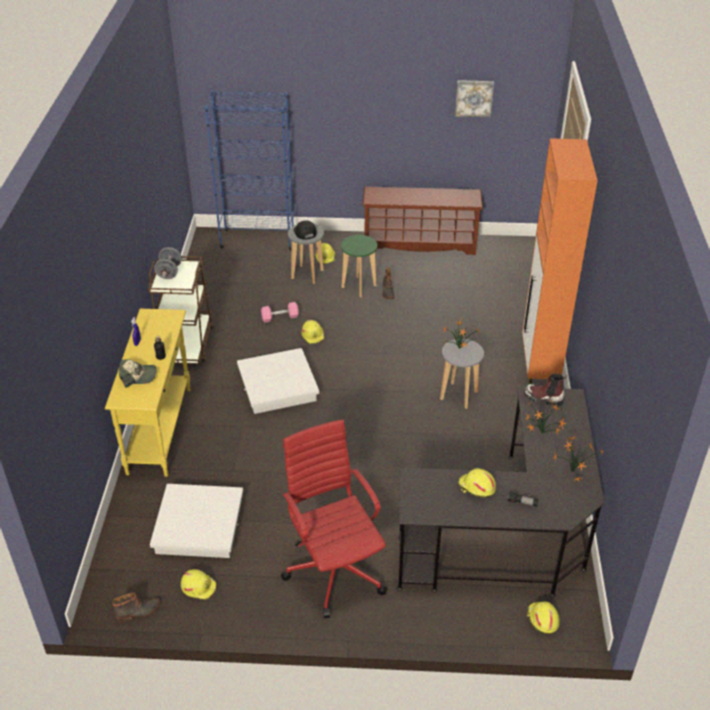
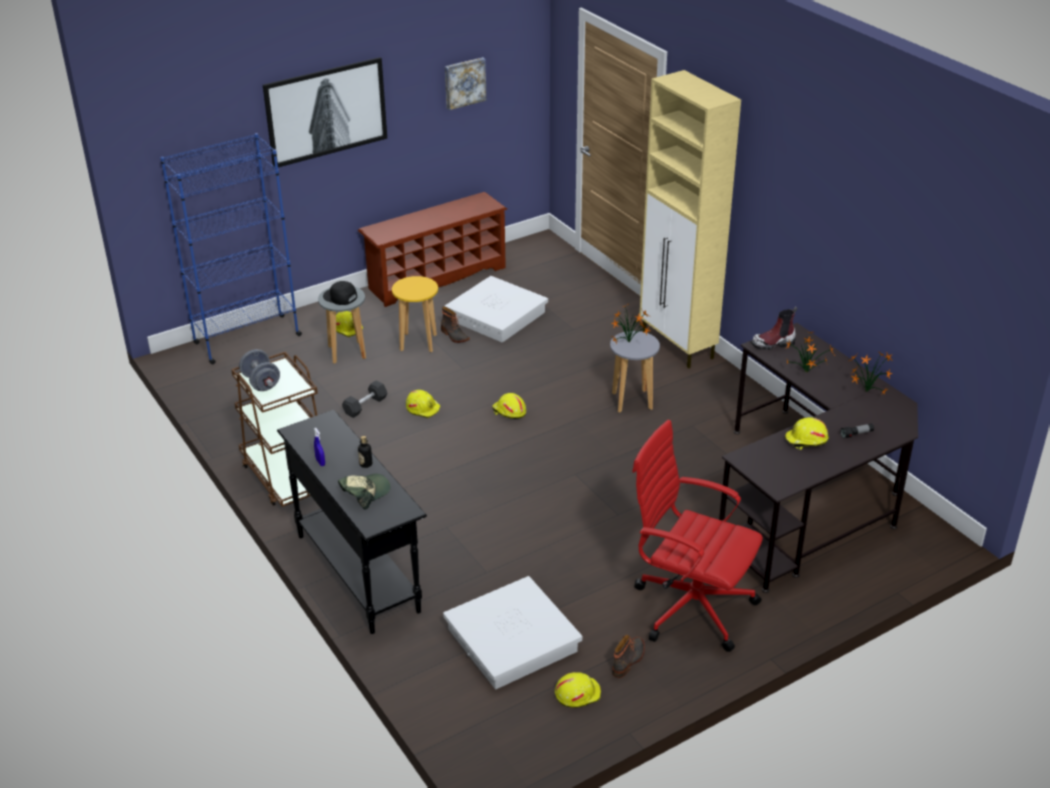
camera: 35 degrees left, 5 degrees down
(138, 612) = (542, 750): boot -> boot (629, 660)
(160, 429) = (358, 572): yellow console table -> black console table
(278, 386) = (441, 472): white storage box -> white storage box (497, 316)
(280, 317) = (365, 406): pink dumbbell -> grey dumbbell
(348, 91) = (326, 112): none -> picture
(359, 286) = (418, 343): green stool -> yellow stool
(539, 368) = (678, 346): orange cabinet -> beige cabinet
(542, 619) = (907, 550): yellow hard hat -> yellow hard hat (509, 412)

